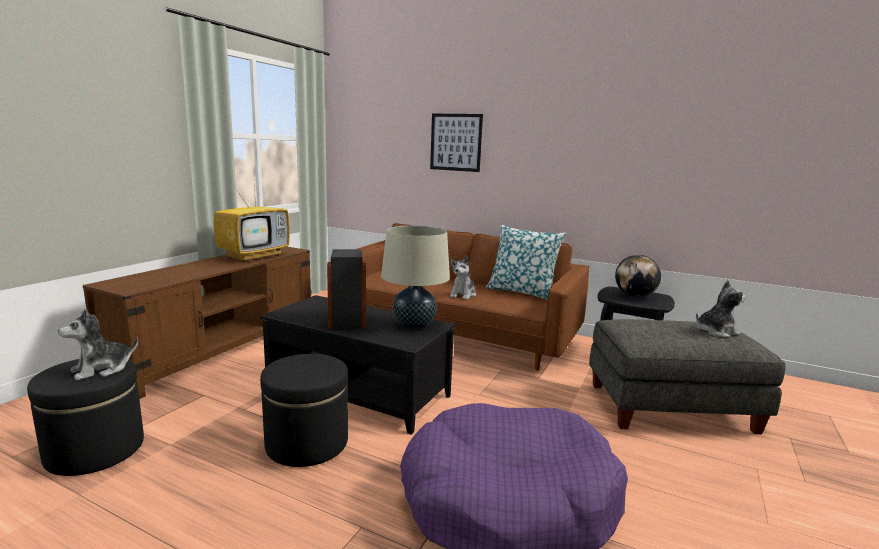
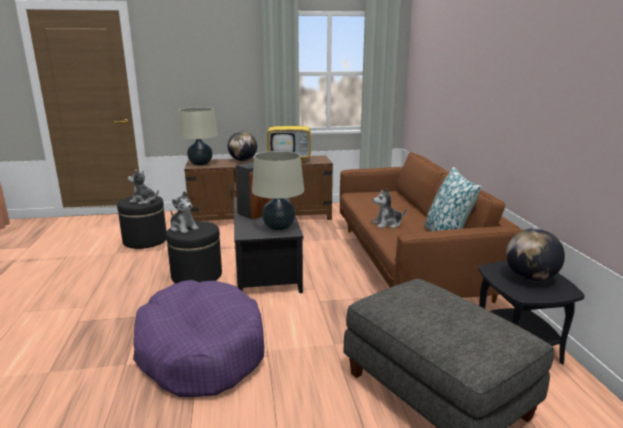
camera: 55 degrees right, 5 degrees up
(130, 284) = (200, 164): none -> beige table lamp
(187, 267) = (243, 160): none -> globe
(456, 142) = (464, 78): picture -> none
(715, 331) = (479, 332): plush toy -> plush toy (183, 228)

